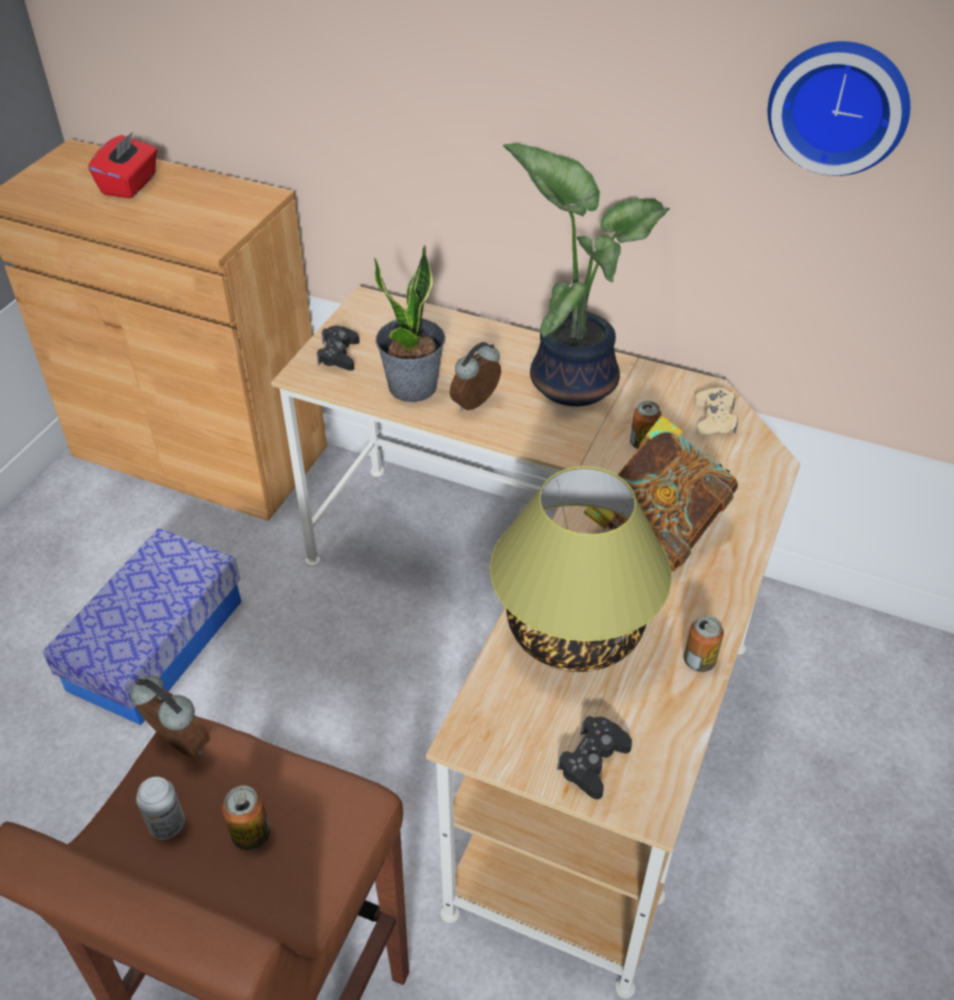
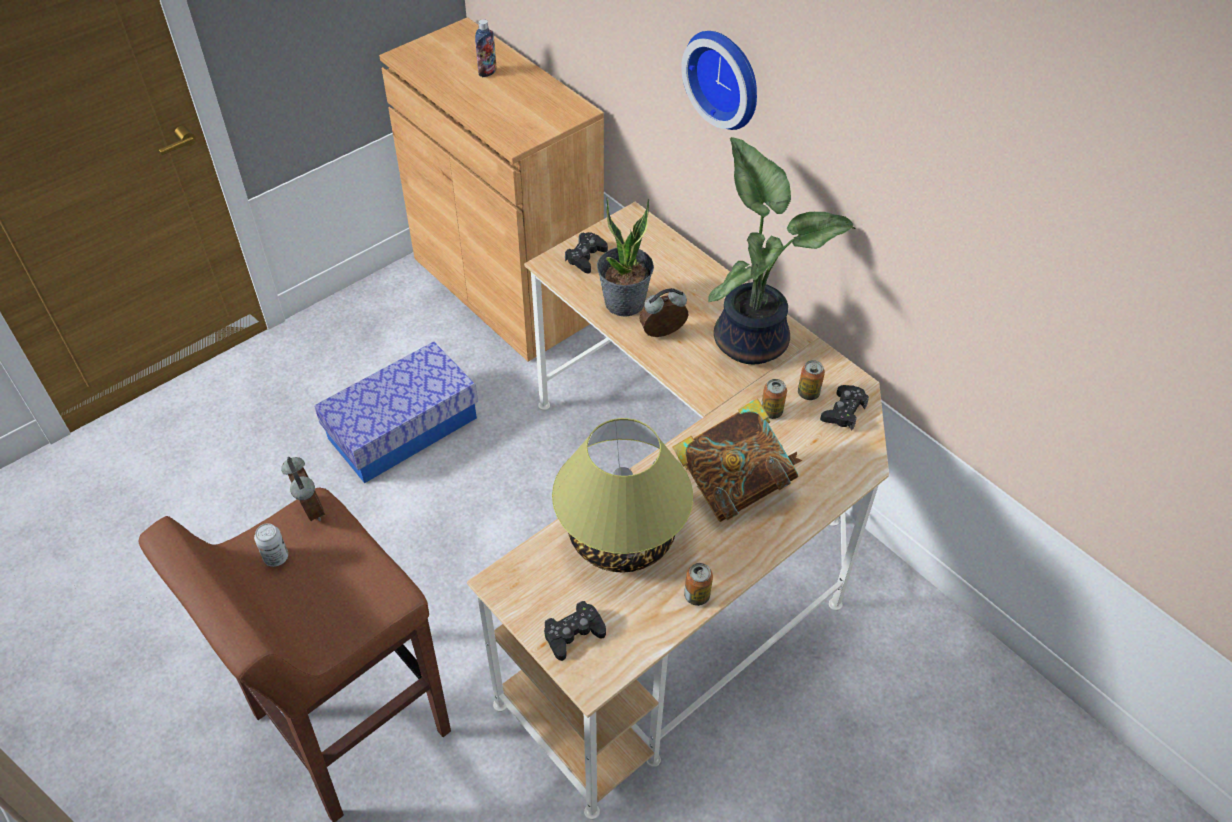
camera: 25 degrees right, 5 degrees up
(130, 184) = (487, 72): red tissue box -> bottle
(251, 834) = (321, 585): can -> can (808, 393)
(714, 419) = (844, 411): beige game controller -> black game controller
(839, 105) = (982, 194): wall clock -> wall clock (726, 77)

